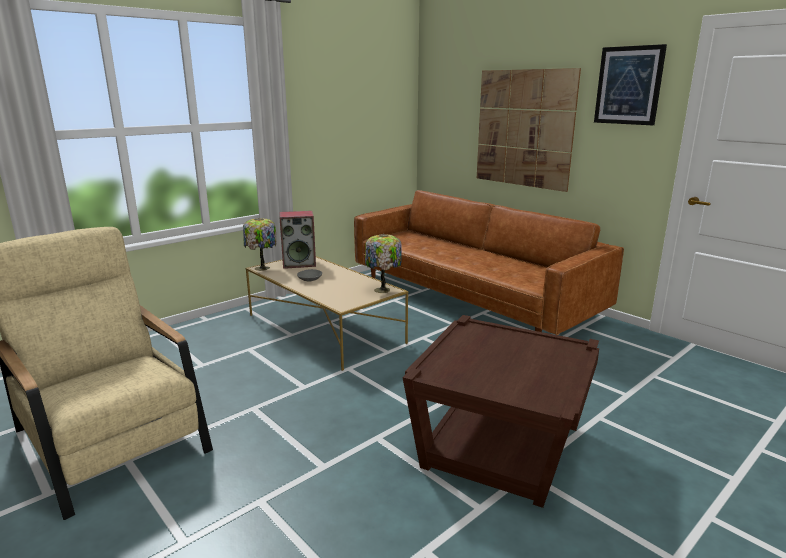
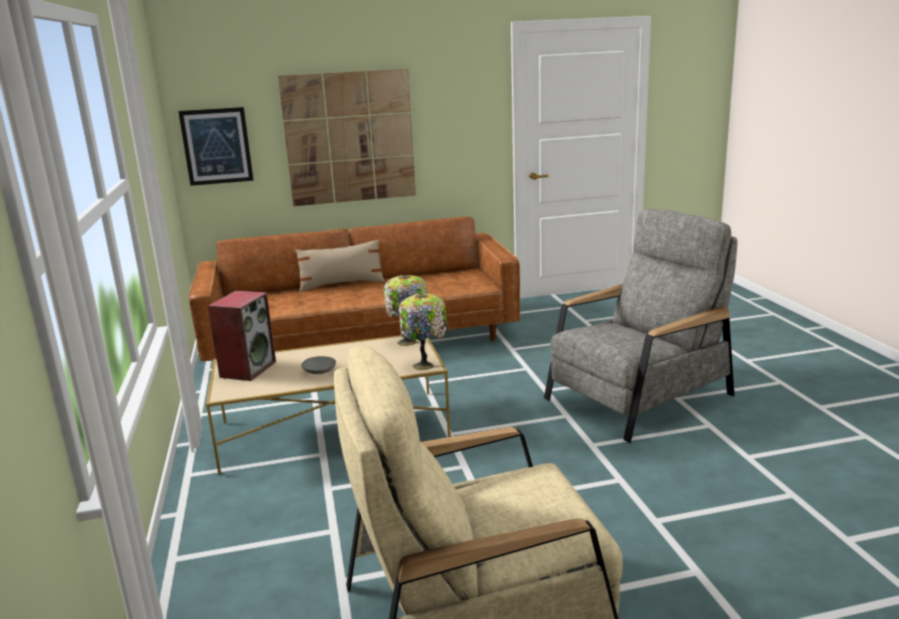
camera: 60 degrees left, 0 degrees up
(262, 268) = (230, 393): table lamp -> table lamp (425, 365)
(470, 247) = (342, 284): none -> beige pillow
(501, 446) = (638, 397): brown side table -> grey armchair
(628, 85) = (459, 83): picture -> picture (217, 146)

